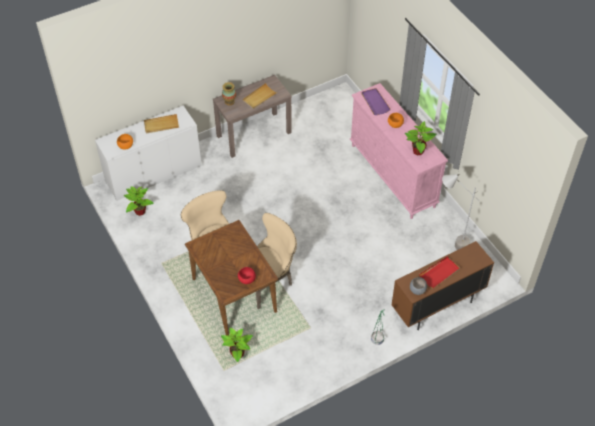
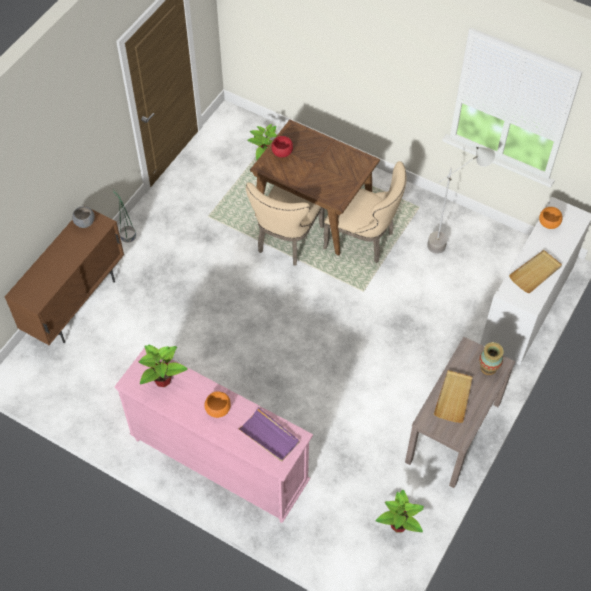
camera: 150 degrees right, 5 degrees up
(140, 211) = (497, 251): potted plant -> potted plant (399, 525)
(439, 273) = (67, 252): red tray -> none
(449, 244) = (93, 393): grey floor lamp -> grey floor lamp (450, 242)

